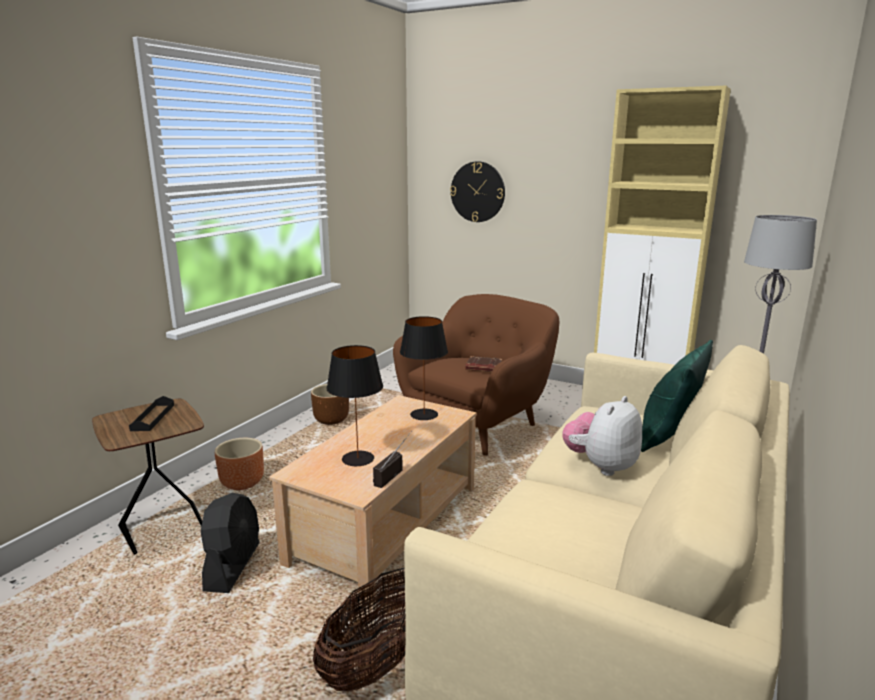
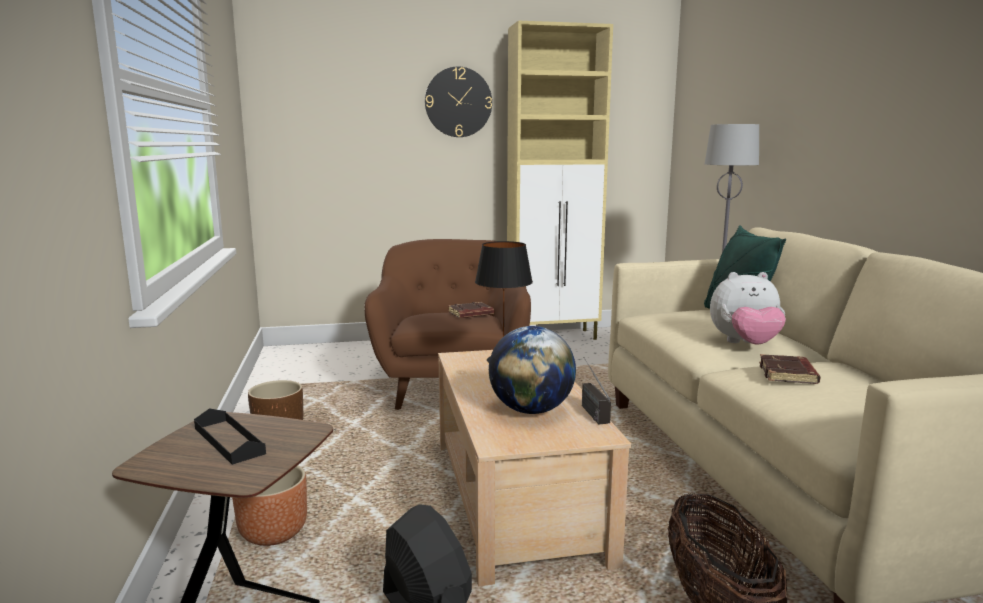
camera: 40 degrees left, 5 degrees down
(358, 458) = (531, 410): black table lamp -> globe
(477, 192) = (346, 133): wall clock -> wall clock (458, 102)
(557, 506) = (788, 374): none -> brown book
(601, 466) = (745, 344): plush toy -> plush toy turned 90 degrees counterclockwise

